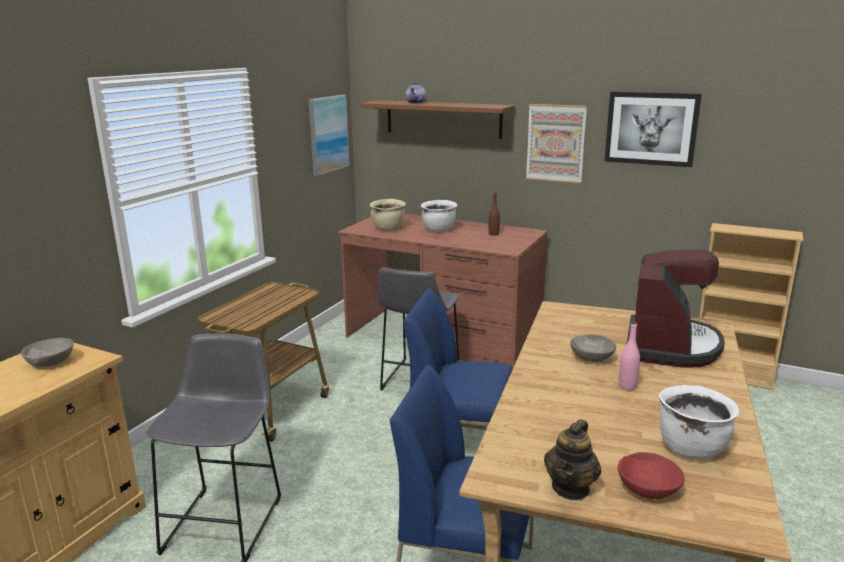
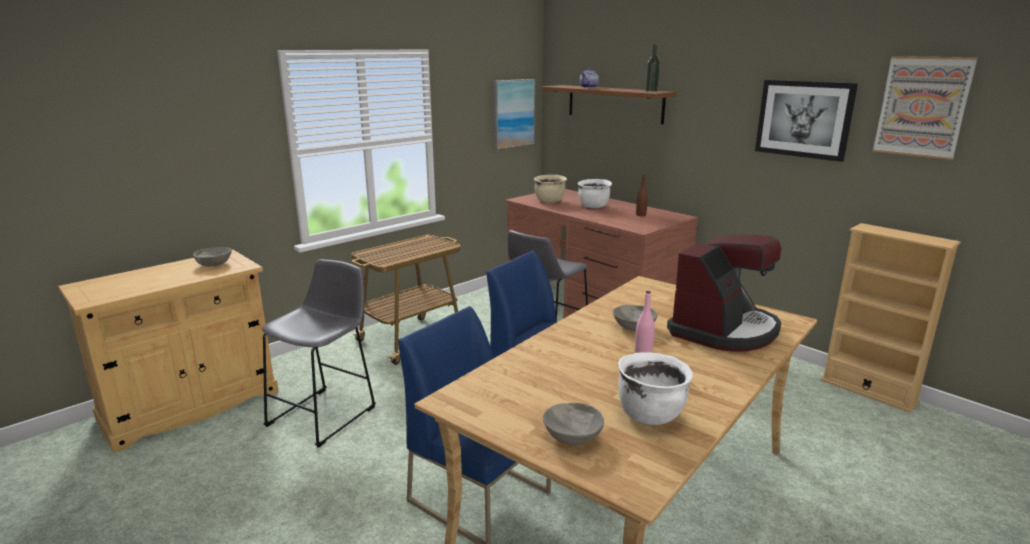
camera: 20 degrees right, 0 degrees up
(492, 105) = (651, 91): none -> bottle
(555, 143) = (711, 131): picture -> picture (922, 107)
(571, 488) = (505, 421): teapot -> none
(647, 490) = (571, 437): red bowl -> grey bowl

